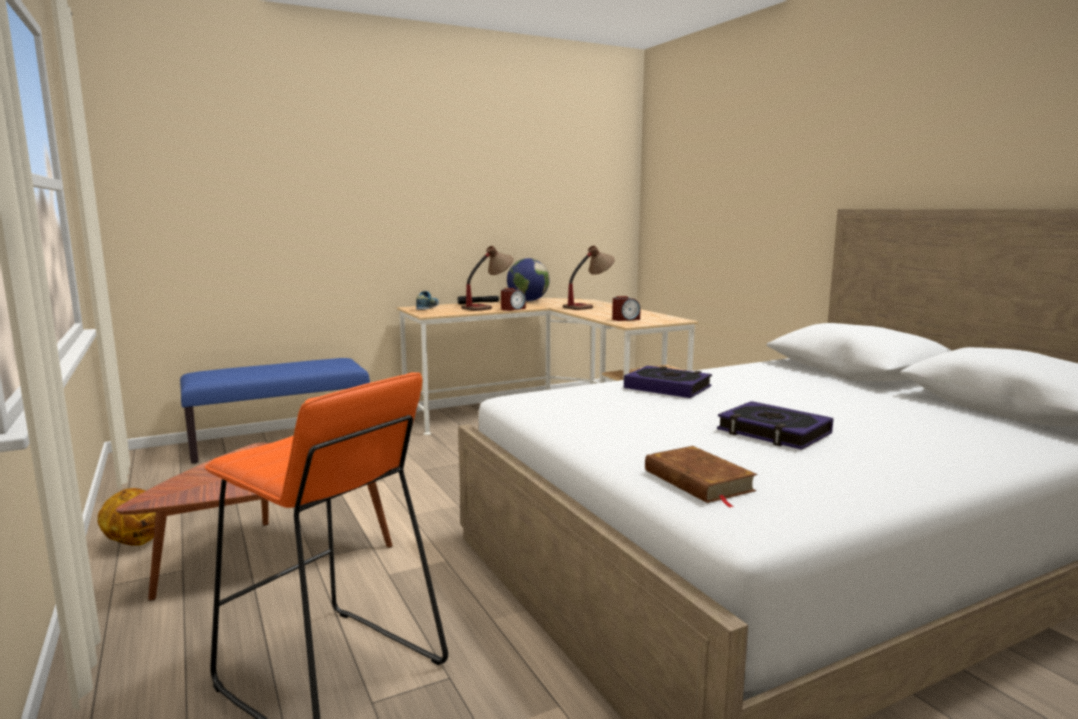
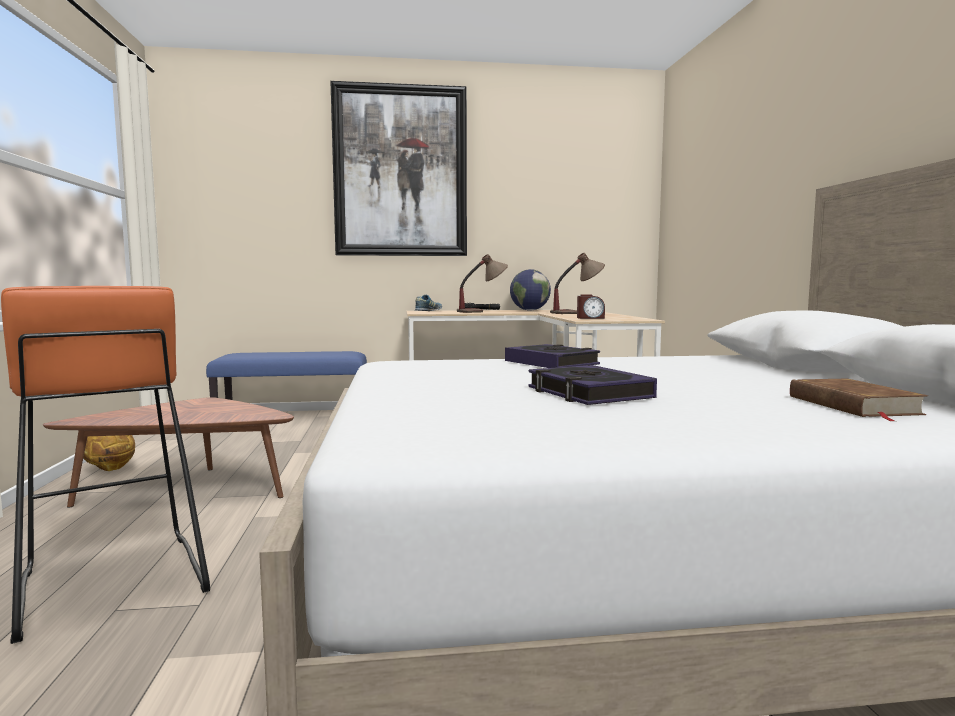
camera: 20 degrees right, 5 degrees down
(384, 150) = (400, 172): none -> picture
(513, 309) = (501, 312): alarm clock -> none
(698, 481) = (412, 415): brown book -> brown book (852, 405)

